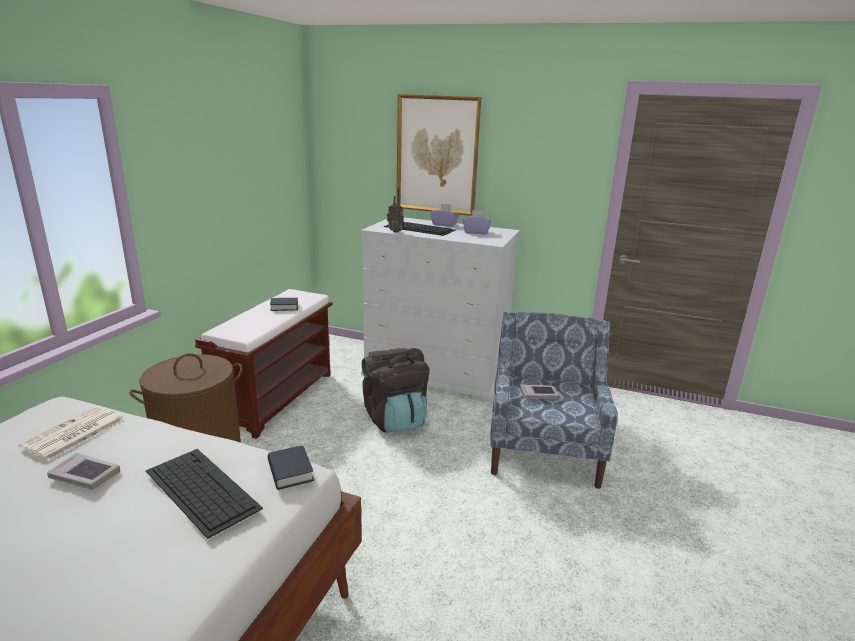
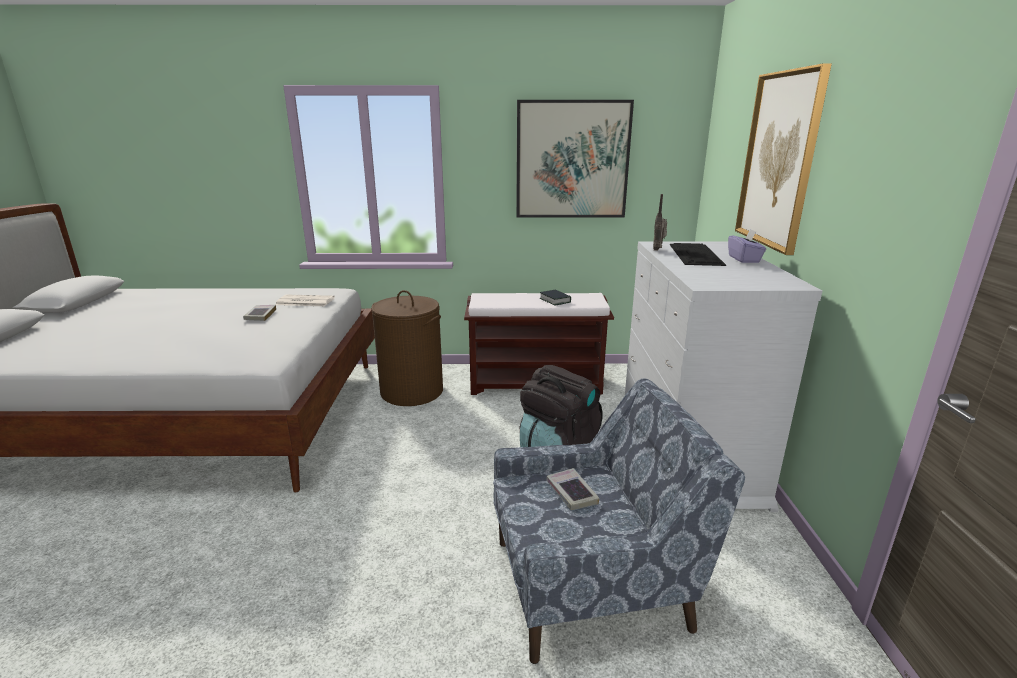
camera: 70 degrees right, 0 degrees up
(200, 489) = (240, 340): keyboard -> none
(236, 166) = (572, 160): none -> picture
(290, 472) = (264, 359): book -> none
(476, 232) = (740, 274): purple tissue box -> none

